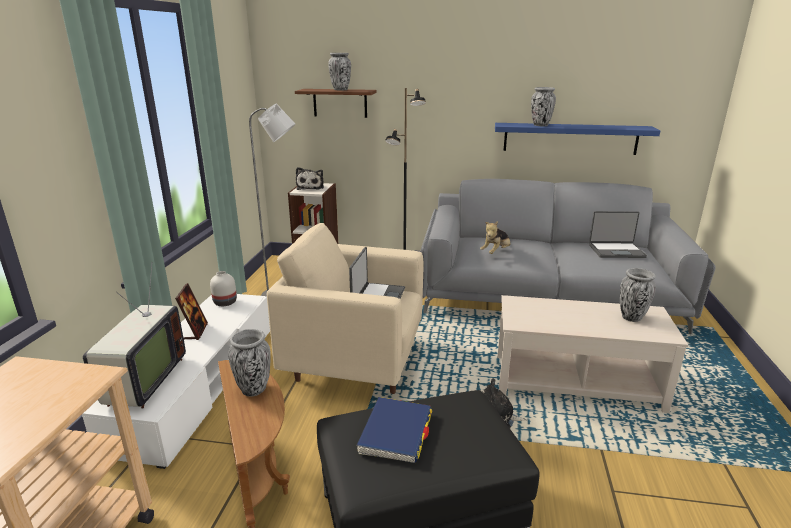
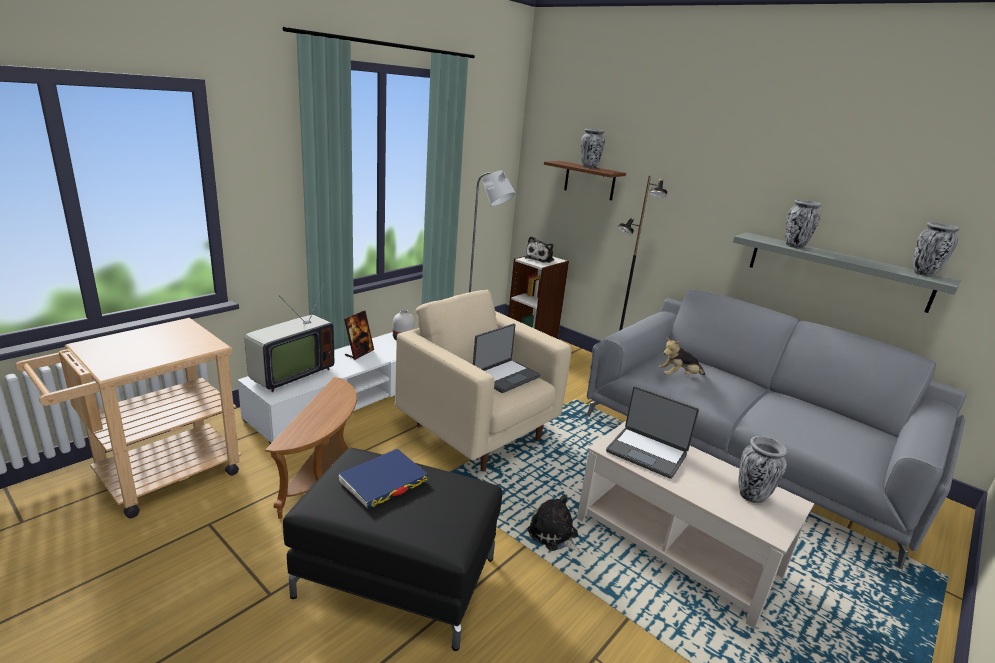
camera: 30 degrees right, 0 degrees up
(253, 389) = (332, 406): vase -> vase (923, 274)
(570, 138) = (837, 271): blue shelf -> grey shelf
(616, 251) = (836, 424): laptop -> laptop (647, 452)

